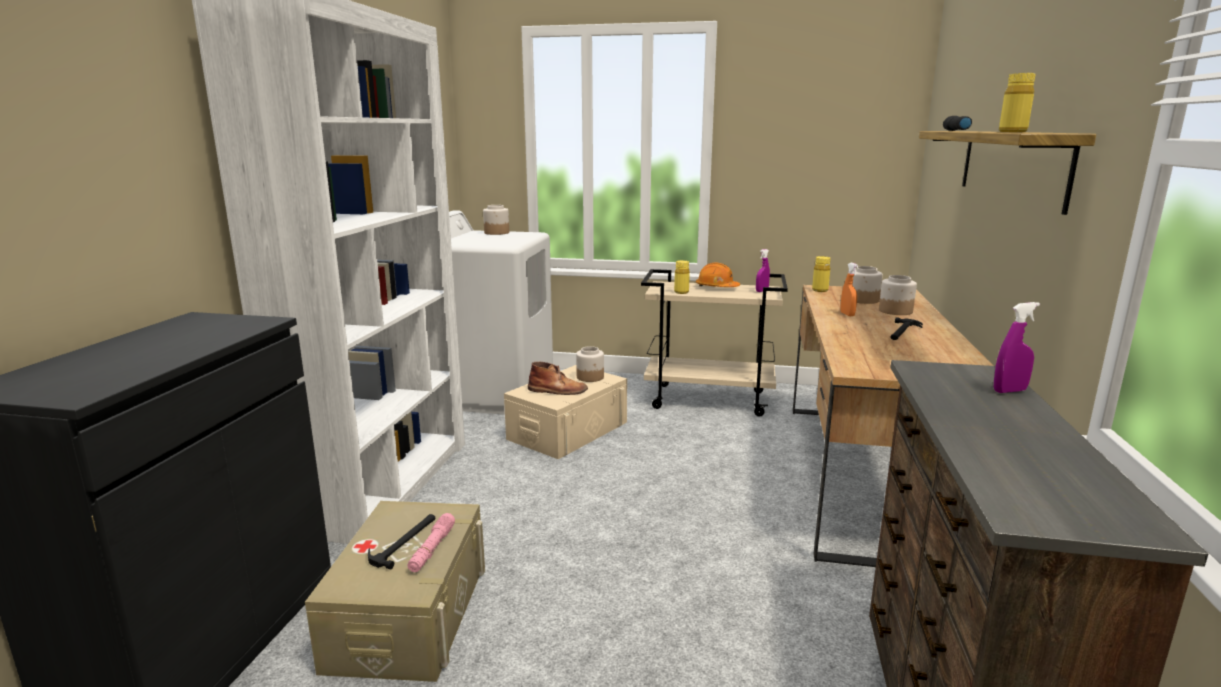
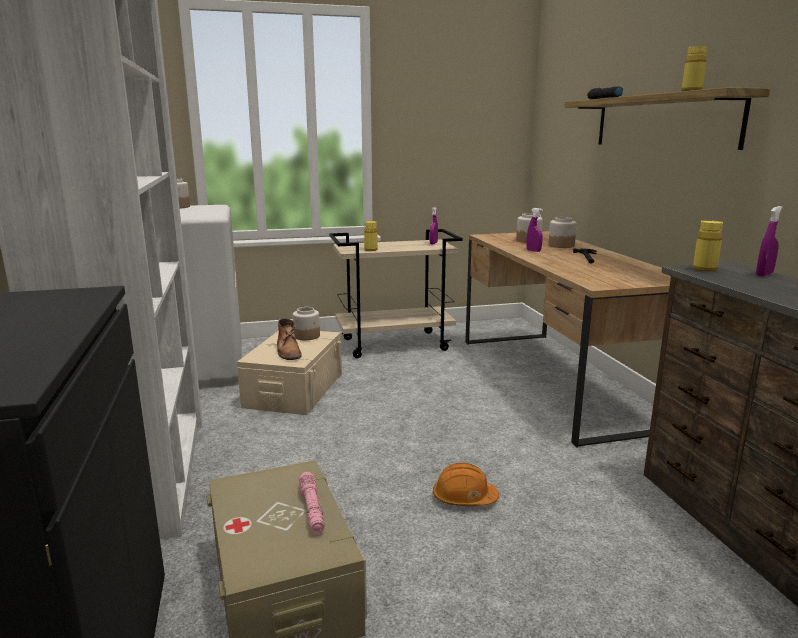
camera: 25 degrees left, 0 degrees up
(404, 542) = (276, 510): hammer -> none
(558, 390) = (288, 351): brown boot -> brown boot turned 90 degrees clockwise
(716, 287) = (394, 244): orange hard hat -> orange hard hat (464, 498)
(820, 290) = (488, 237): yellow bottle -> yellow bottle (704, 269)
(847, 314) = (533, 251): orange spray bottle -> purple spray bottle

